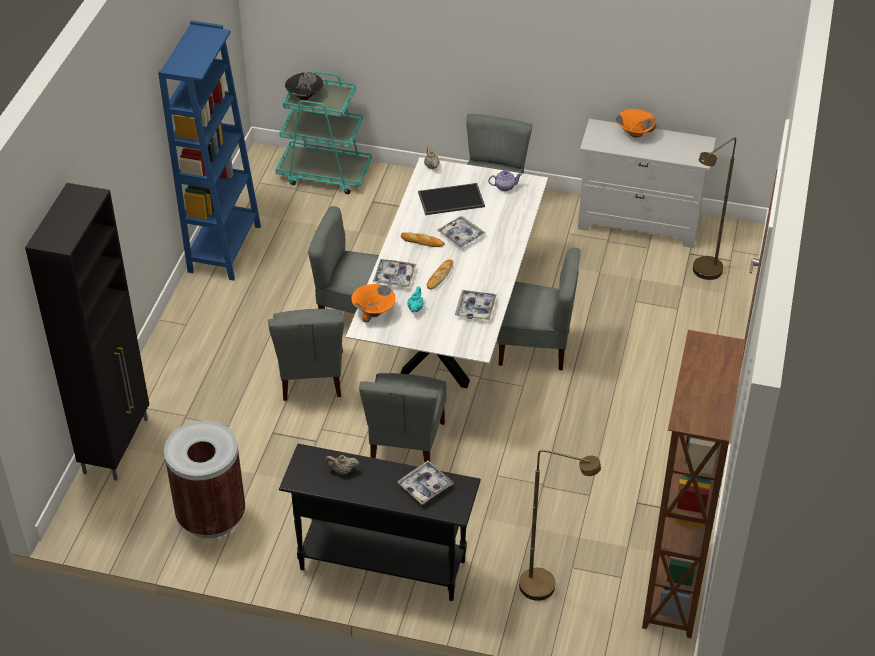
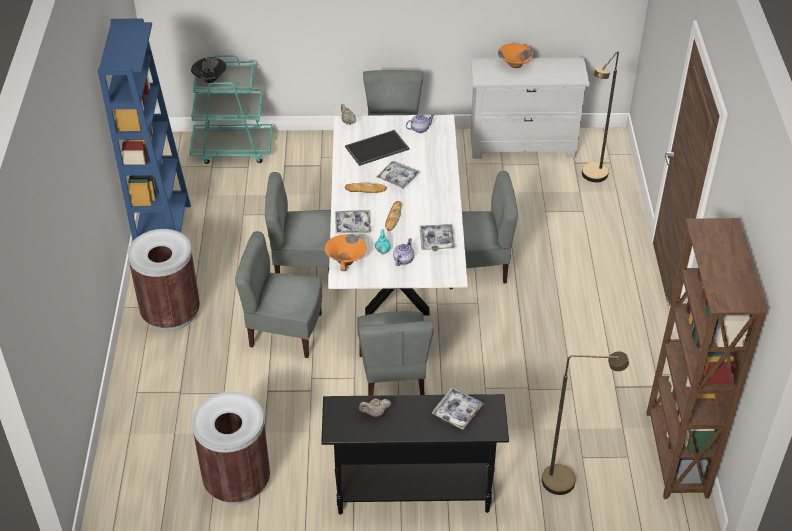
camera: 15 degrees left, 0 degrees up
(117, 445) = (123, 433): black cabinet -> none
(203, 335) = (170, 314): none -> brown trash can
(311, 376) = (285, 332): grey chair -> grey chair turned 120 degrees clockwise
(432, 322) = (403, 260): none -> teapot

